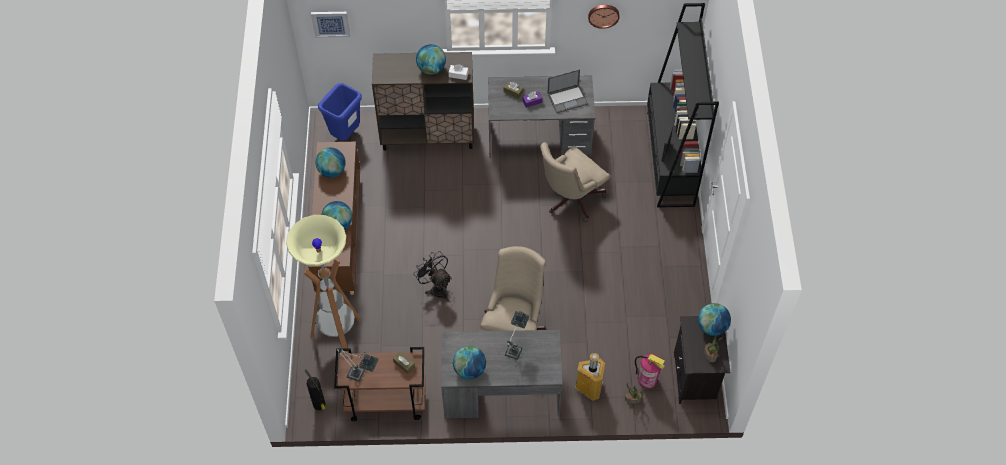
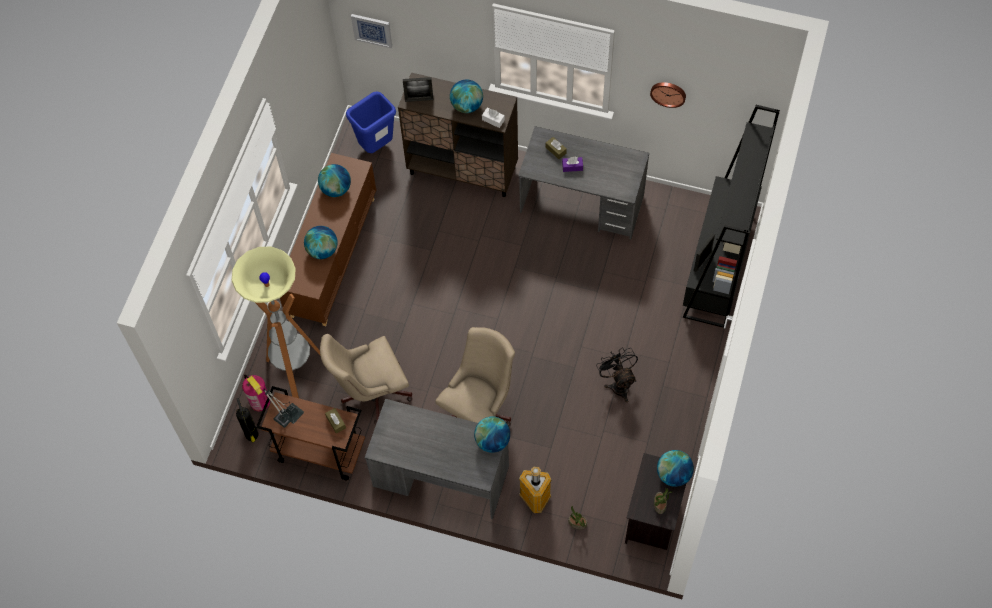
camera: 20 degrees right, 5 degrees up
(388, 73) = (419, 99): none -> picture frame
(436, 288) = (413, 343): black fan -> black fan (618, 384)
(469, 370) = (399, 448): globe -> globe (492, 441)
(515, 348) = (454, 438): table lamp -> none
(568, 98) = (612, 173): laptop -> none
(570, 199) = (590, 282): beige office chair -> beige office chair (371, 392)
(647, 379) = (600, 507): fire extinguisher -> fire extinguisher (260, 401)

